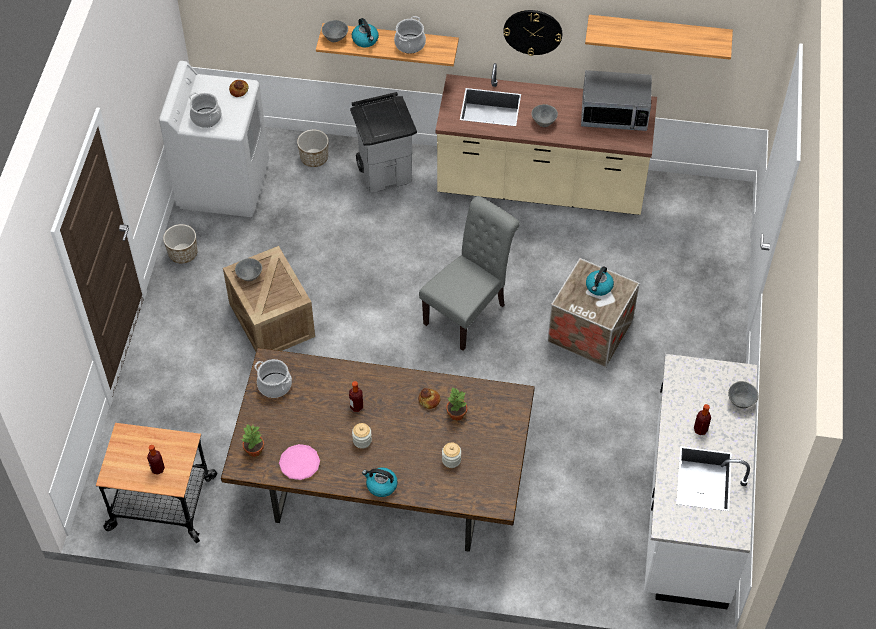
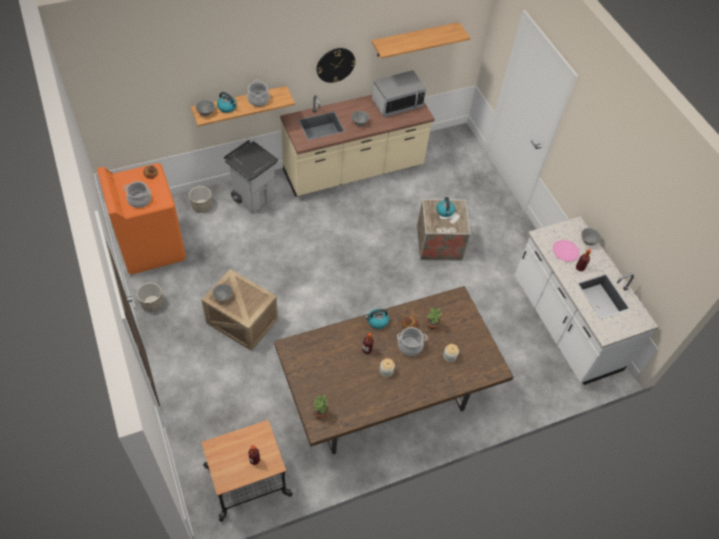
camera: 35 degrees left, 0 degrees up
(223, 184) = (151, 246): white washing machine -> orange washing machine
(274, 385) = (303, 361): cooking pot -> cooking pot (409, 346)
(299, 463) = (357, 406): pink plate -> pink plate (565, 252)
(381, 485) = (419, 395): kettle -> kettle (377, 321)
(468, 311) = (362, 261): grey chair -> none

